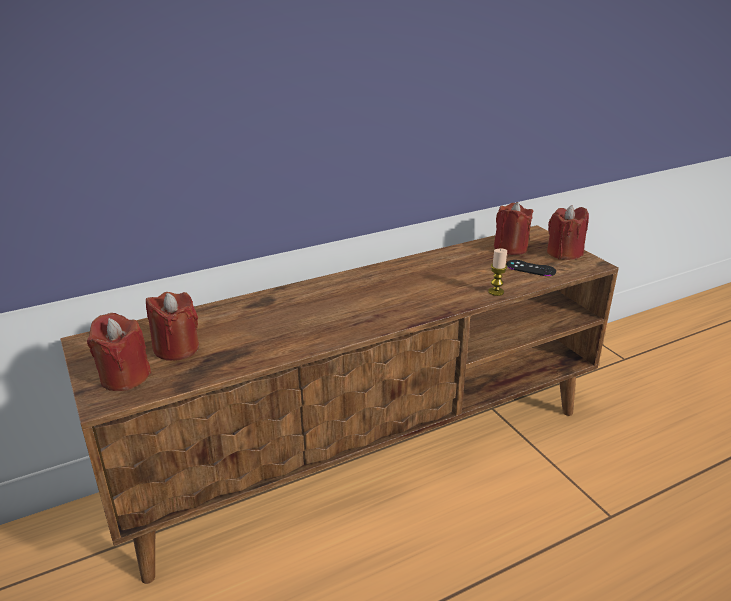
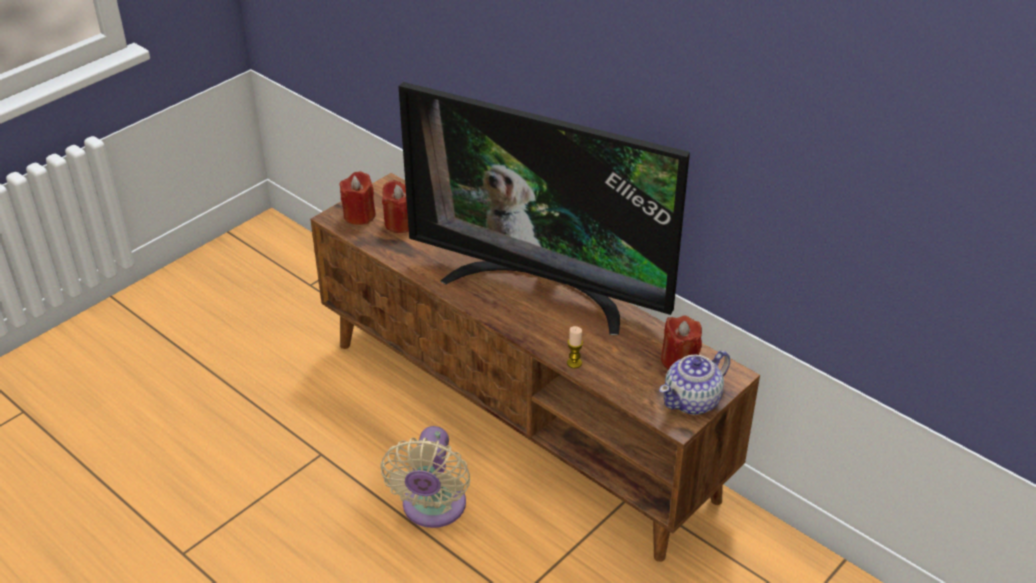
camera: 70 degrees right, 10 degrees up
(370, 286) = (541, 288): none -> television
(471, 554) = (432, 509): none -> beige fan
(530, 268) = (639, 380): black game controller -> none
(564, 253) = (693, 401): red candle -> teapot

